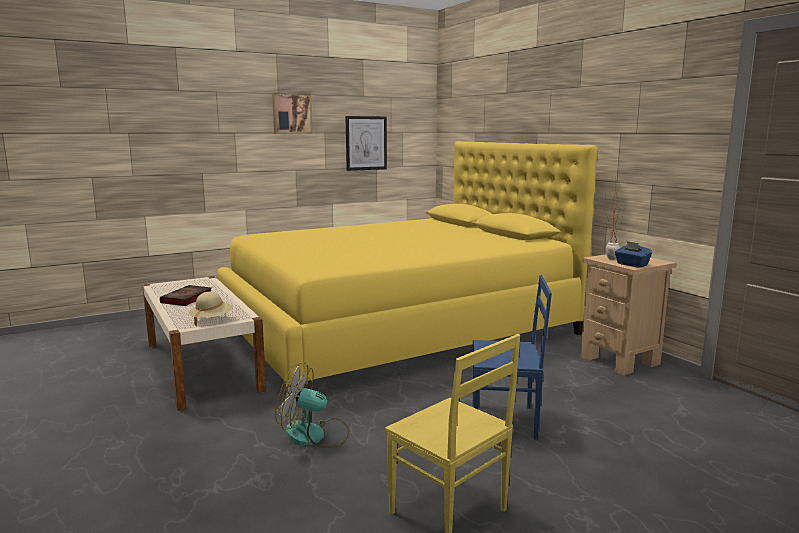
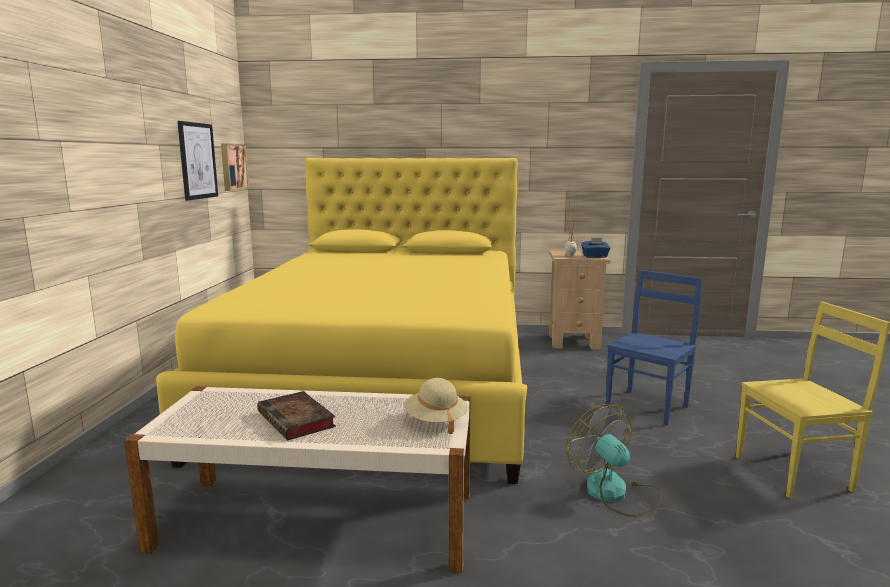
camera: 55 degrees left, 0 degrees up
(292, 113) = (126, 112): picture -> picture (233, 167)
(314, 435) = (615, 493): fan -> fan turned 105 degrees clockwise

